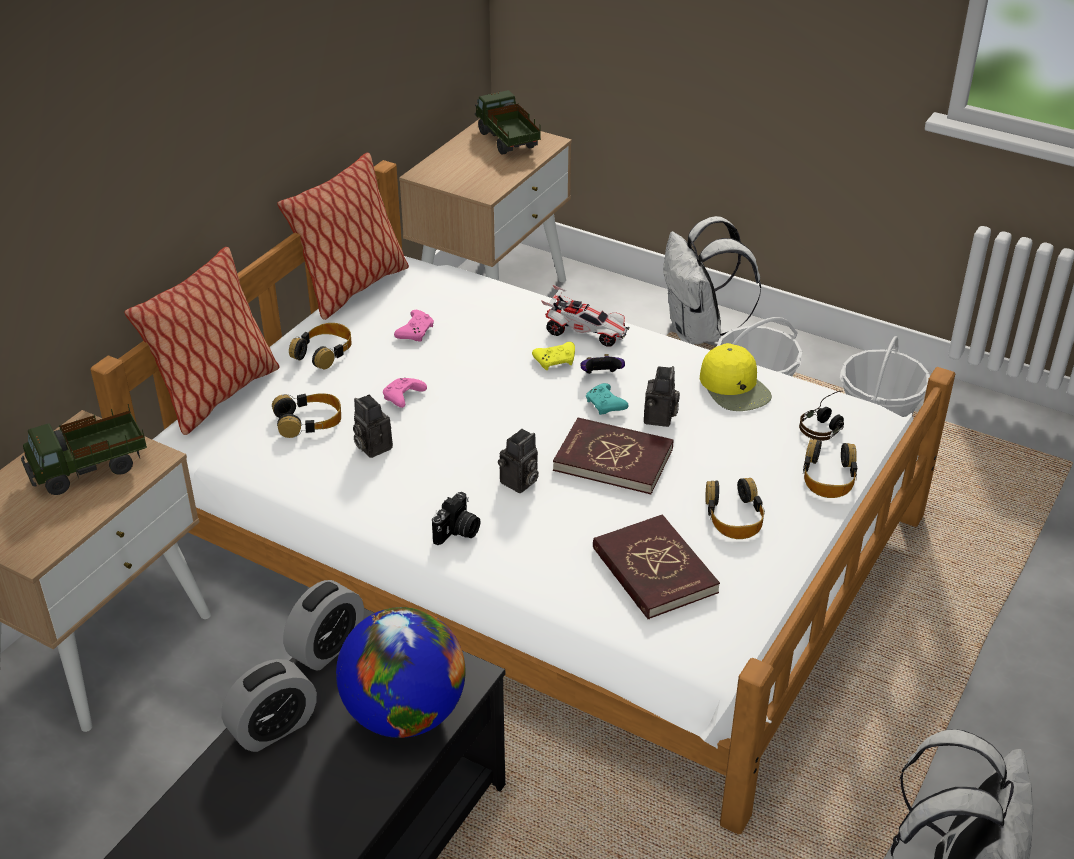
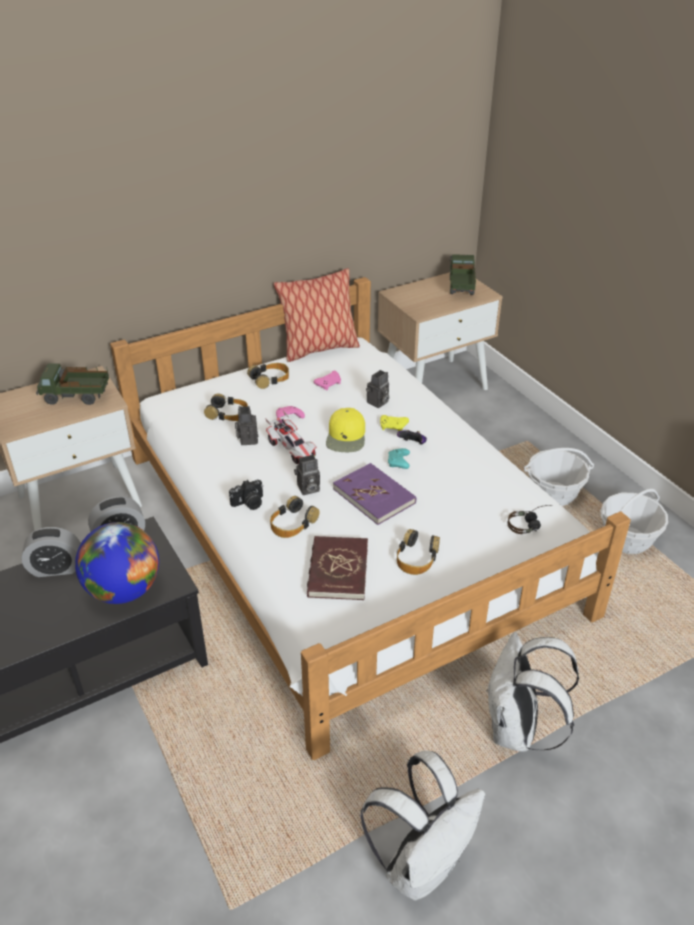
camera: 30 degrees right, 0 degrees up
(217, 395) = (197, 384): pillow -> none
(585, 332) = (426, 416): toy car -> toy car (292, 449)
(613, 459) = (374, 496): red book -> purple book
(660, 419) = (425, 482): camera -> camera (377, 403)
(699, 333) = (546, 448): white backpack -> white backpack (517, 730)
(735, 388) = (490, 480): yellow cap -> yellow cap (346, 437)
(828, 476) = (501, 557): headphones -> headphones (292, 523)

